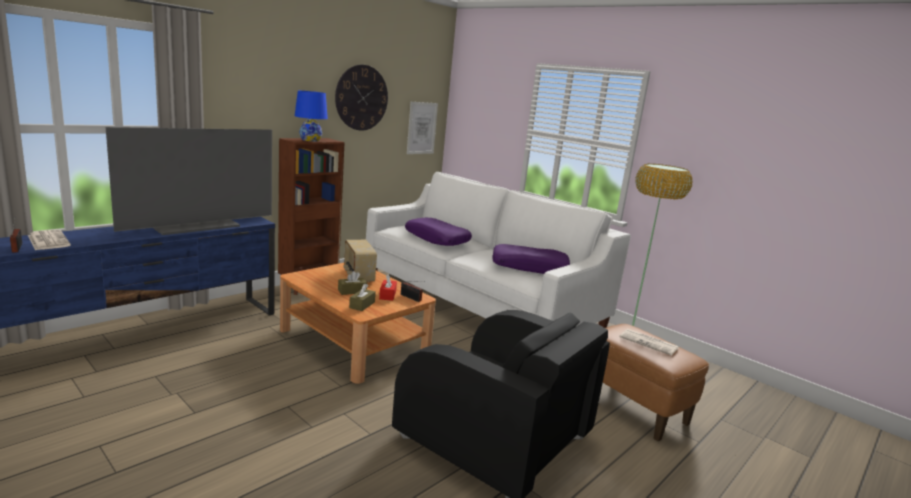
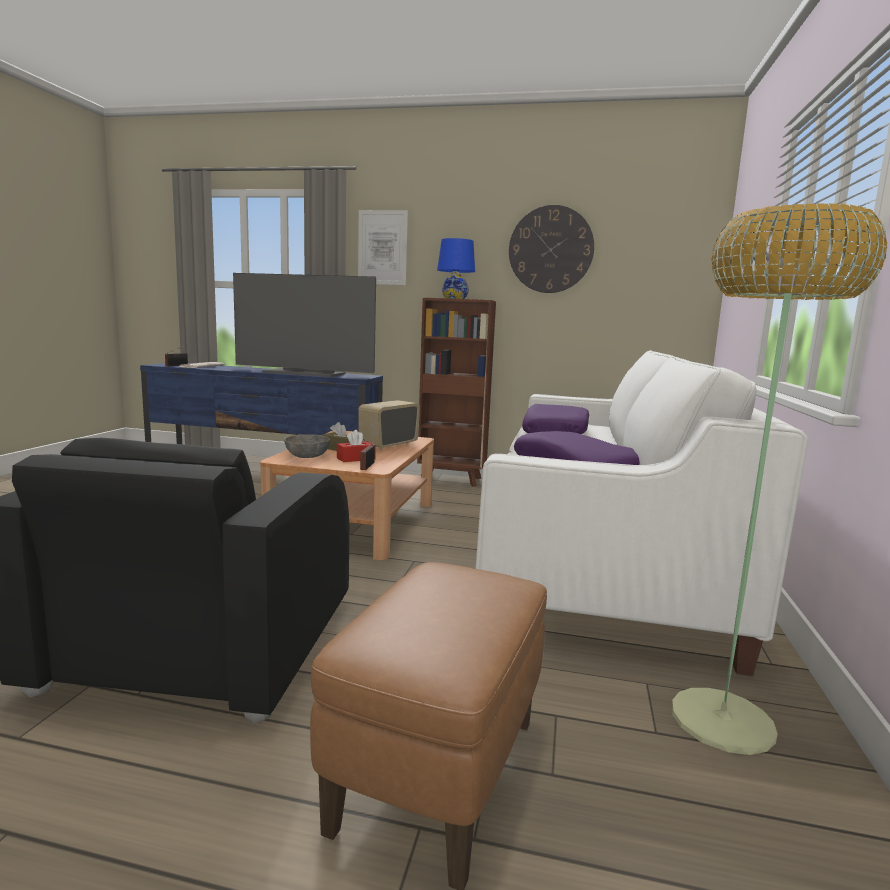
camera: 60 degrees right, 5 degrees down
(362, 305) = (307, 456): brown tissue box -> grey bowl
(422, 128) = (665, 292): picture -> picture (382, 247)
(649, 343) = (451, 608): newspaper -> none

